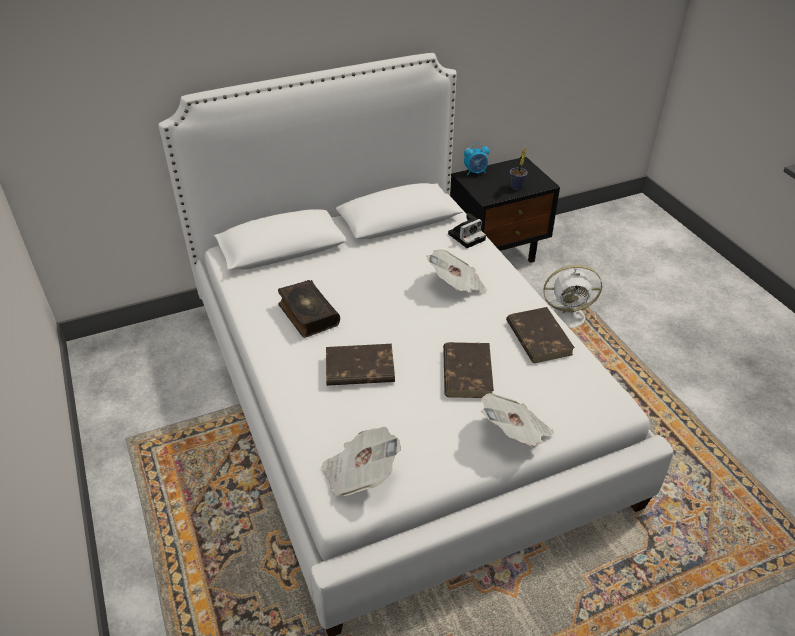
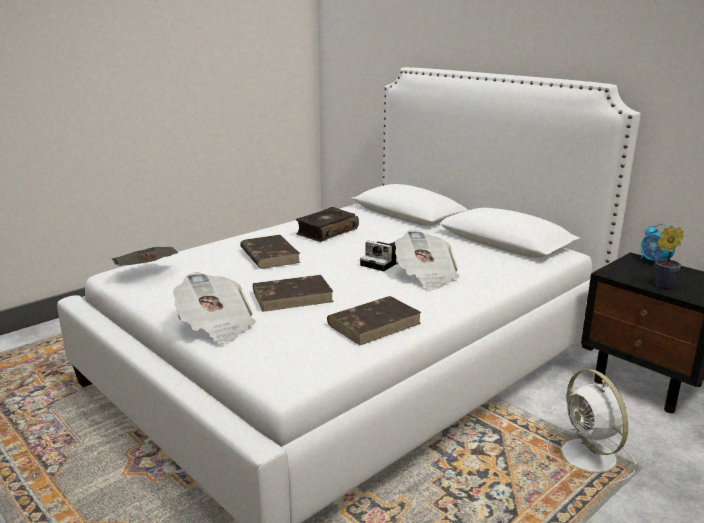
camera: 70 degrees right, 20 degrees down
(467, 236) = (517, 270): camera -> camera (383, 263)

